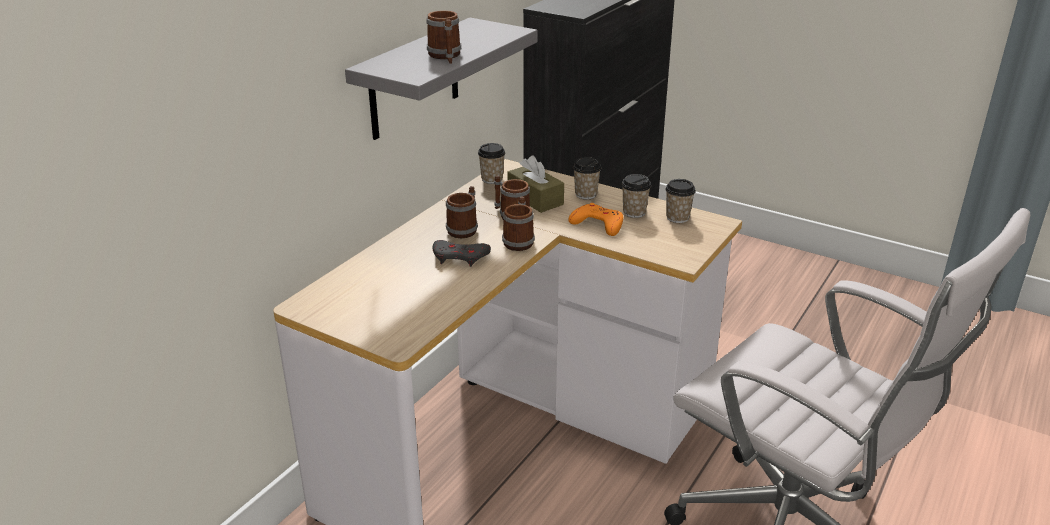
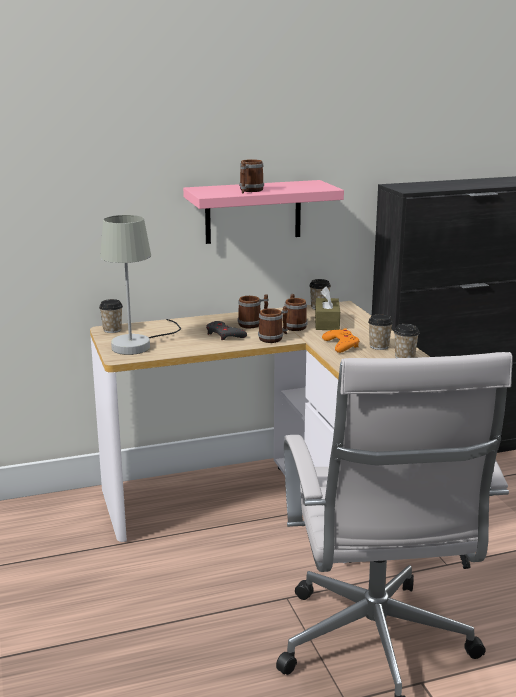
camera: 40 degrees right, 10 degrees down
(384, 312) = (139, 344): none -> grey table lamp
(414, 79) = (253, 212): grey shelf -> pink shelf
(586, 194) = (365, 329): cup -> cup (112, 330)

